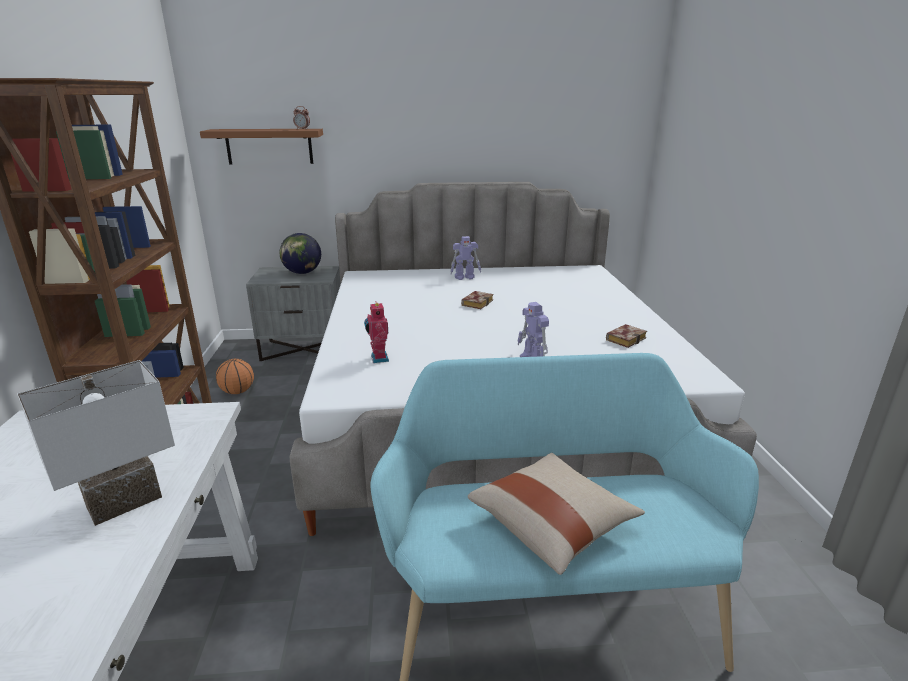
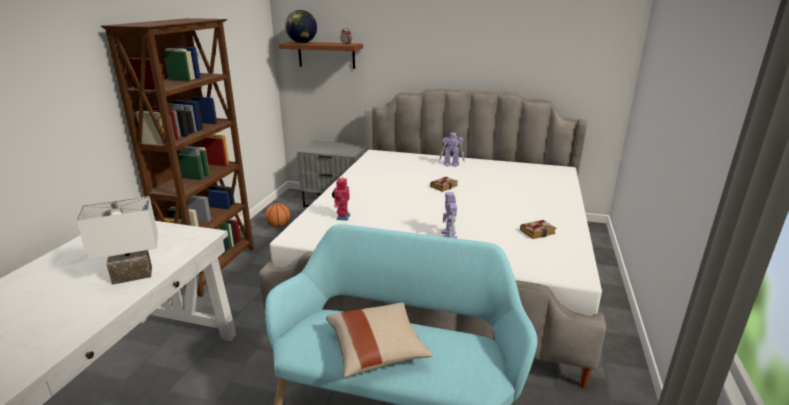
camera: 20 degrees right, 0 degrees up
(303, 273) = (339, 147): globe -> globe (302, 43)

